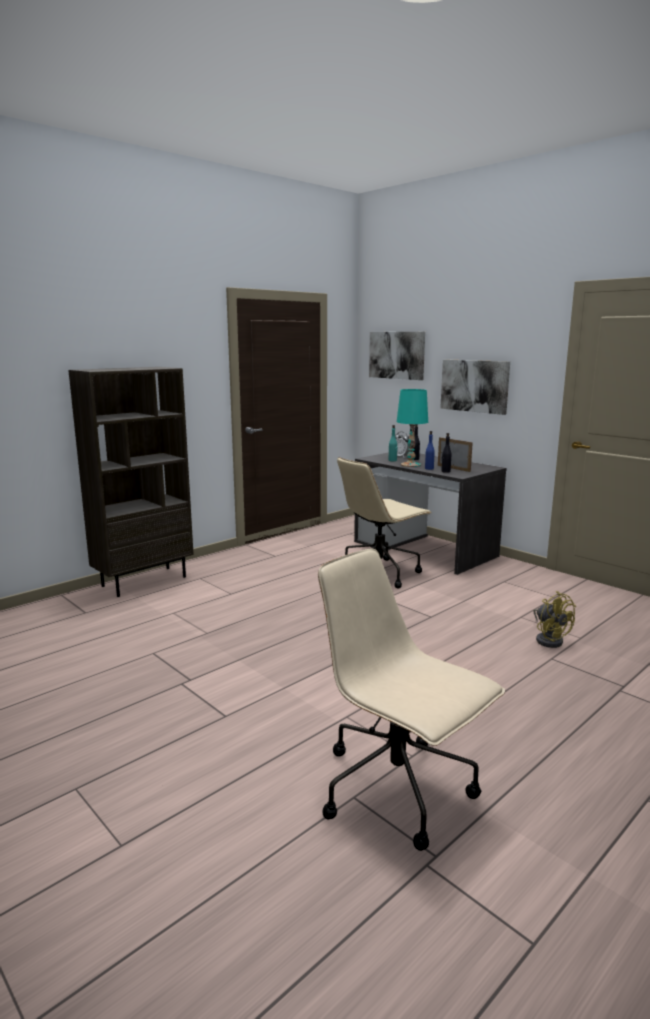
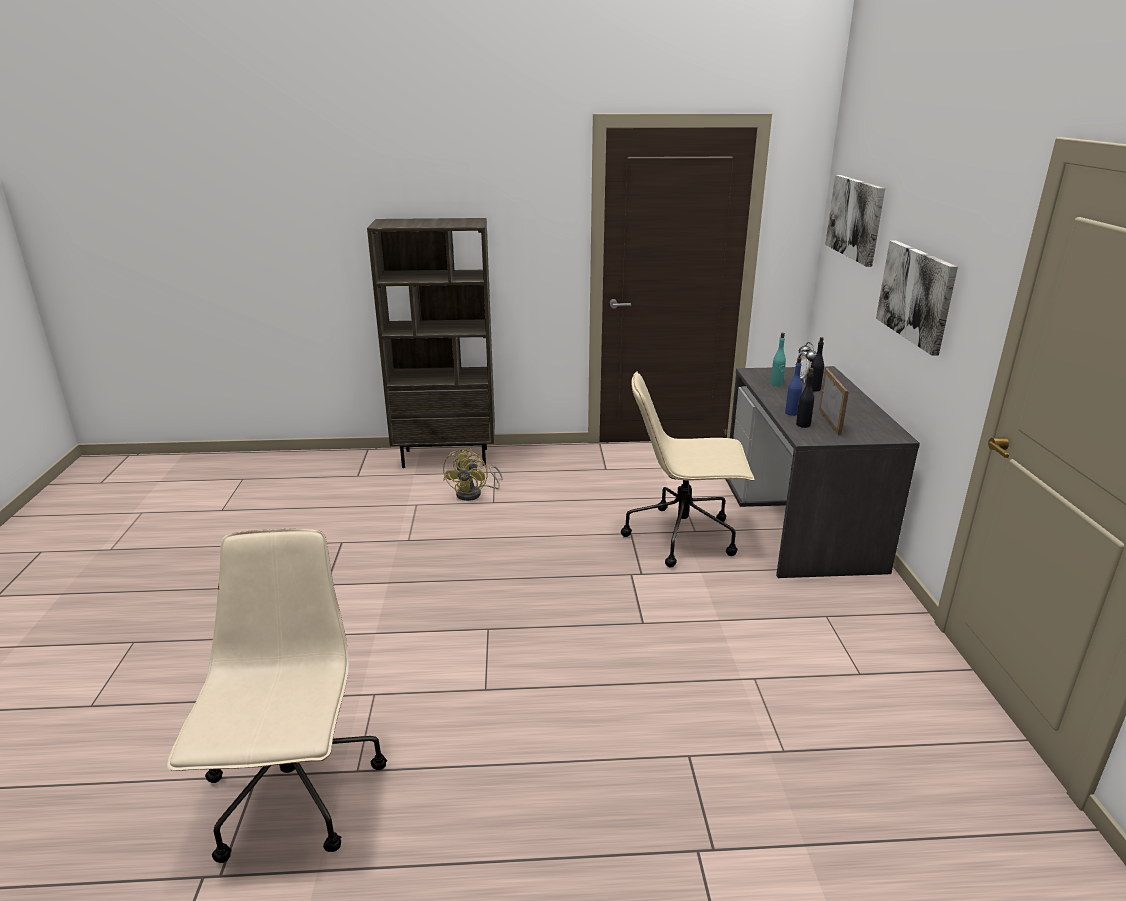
camera: 40 degrees right, 10 degrees up
(411, 465) = (783, 399): turquoise table lamp -> none
(549, 639) = (734, 729): yellow fan -> yellow fan (474, 494)

